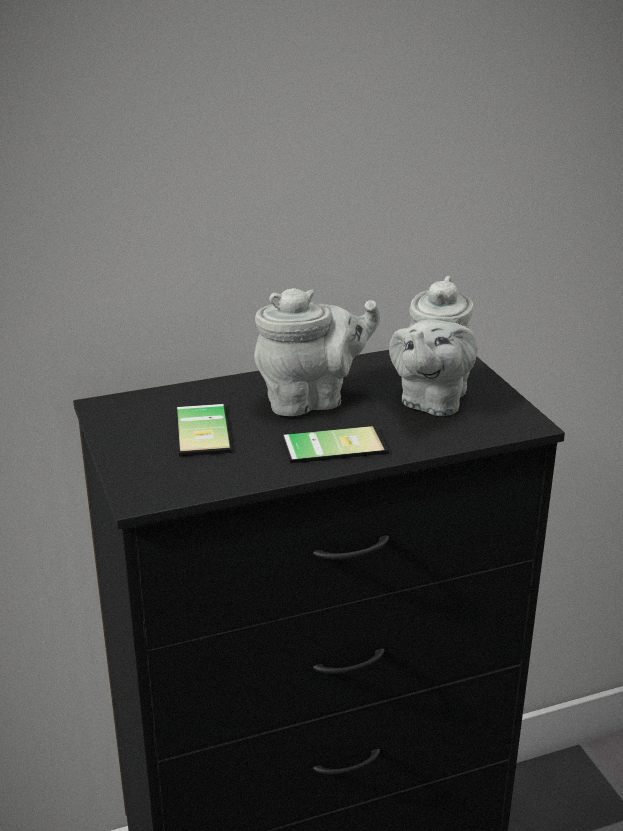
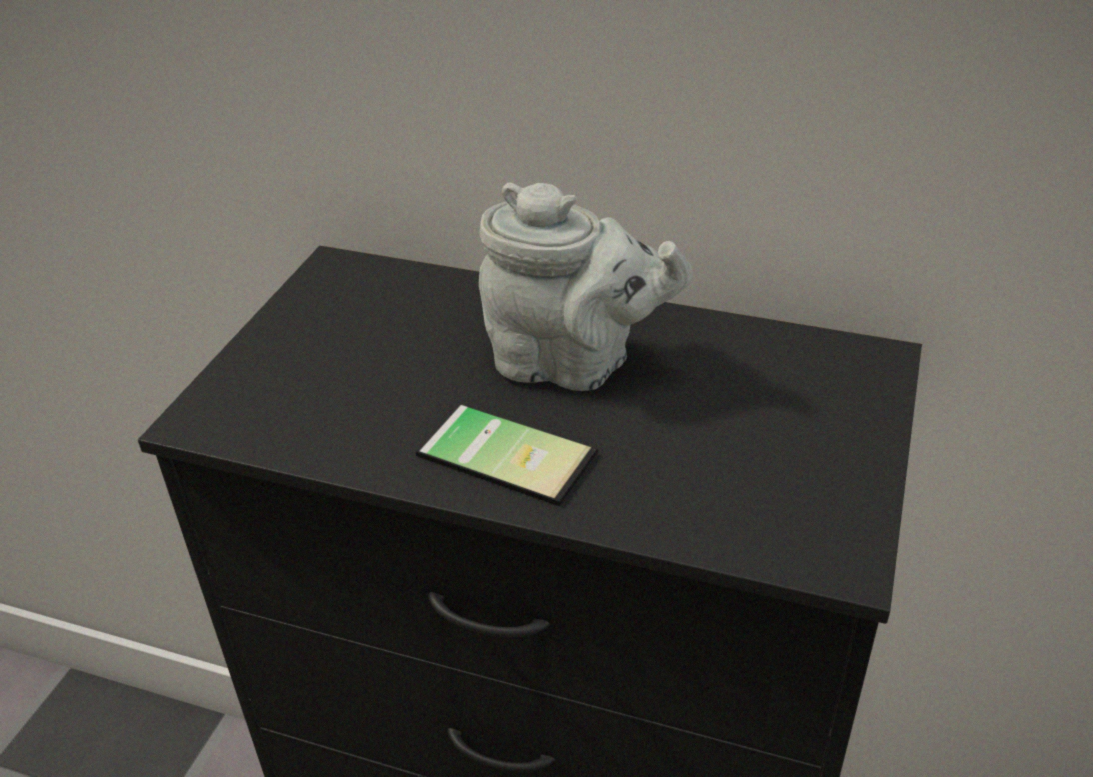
camera: 40 degrees right, 10 degrees up
(208, 429) = (394, 353): phone -> none
(431, 401) = (738, 442): grey teapot -> none

